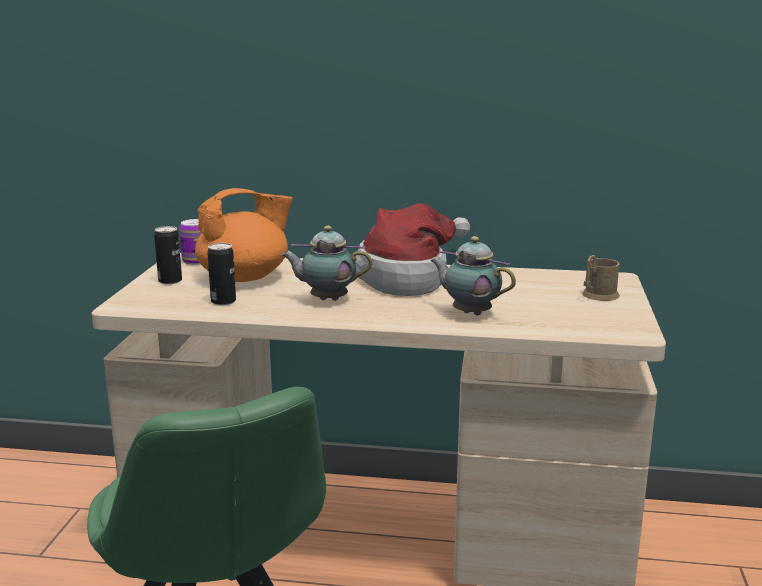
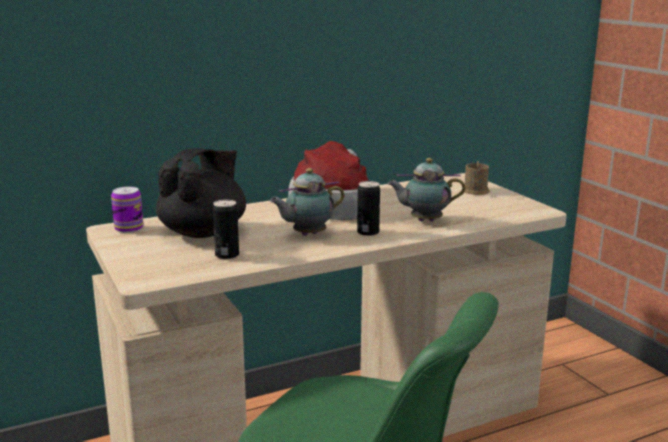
camera: 35 degrees left, 0 degrees up
(170, 281) = (141, 250): can -> can (368, 232)
(245, 277) = (204, 232): orange teapot -> black teapot

